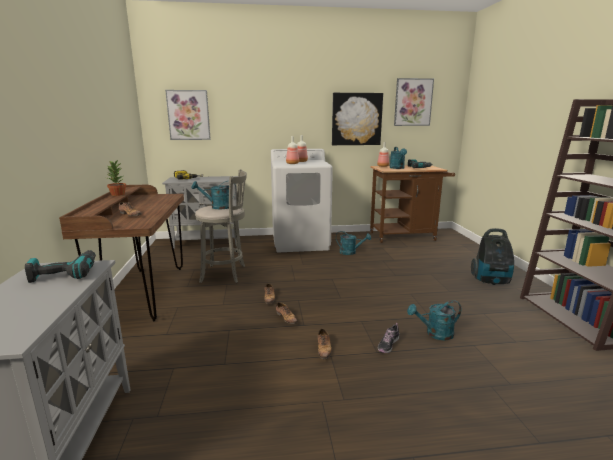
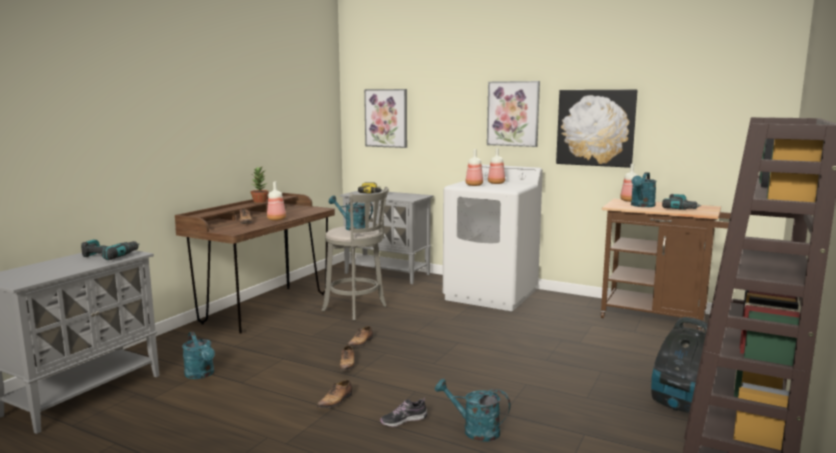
camera: 35 degrees right, 5 degrees down
(156, 208) = (277, 219): none -> bottle
(351, 252) = (535, 320): turquoise watering can -> turquoise watering can (201, 375)
(413, 102) = (691, 103): picture -> picture (513, 113)

